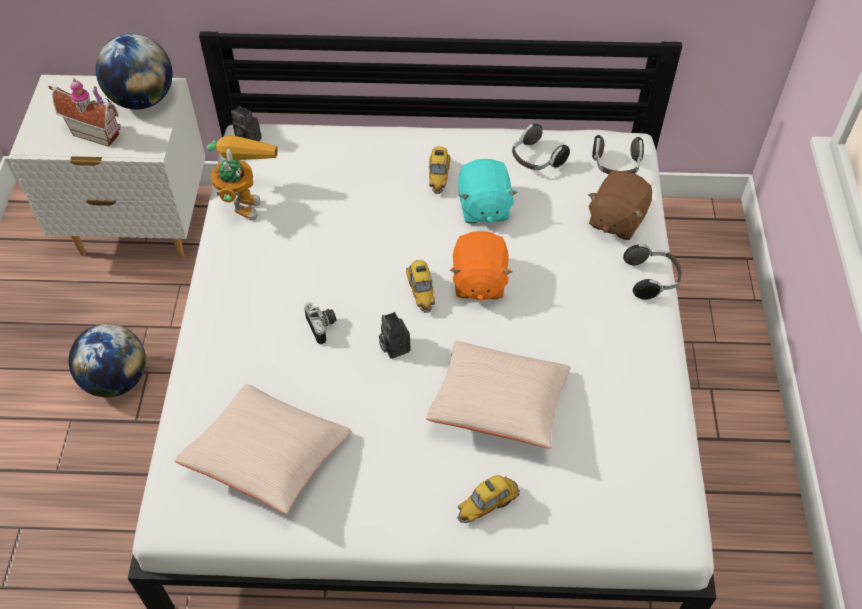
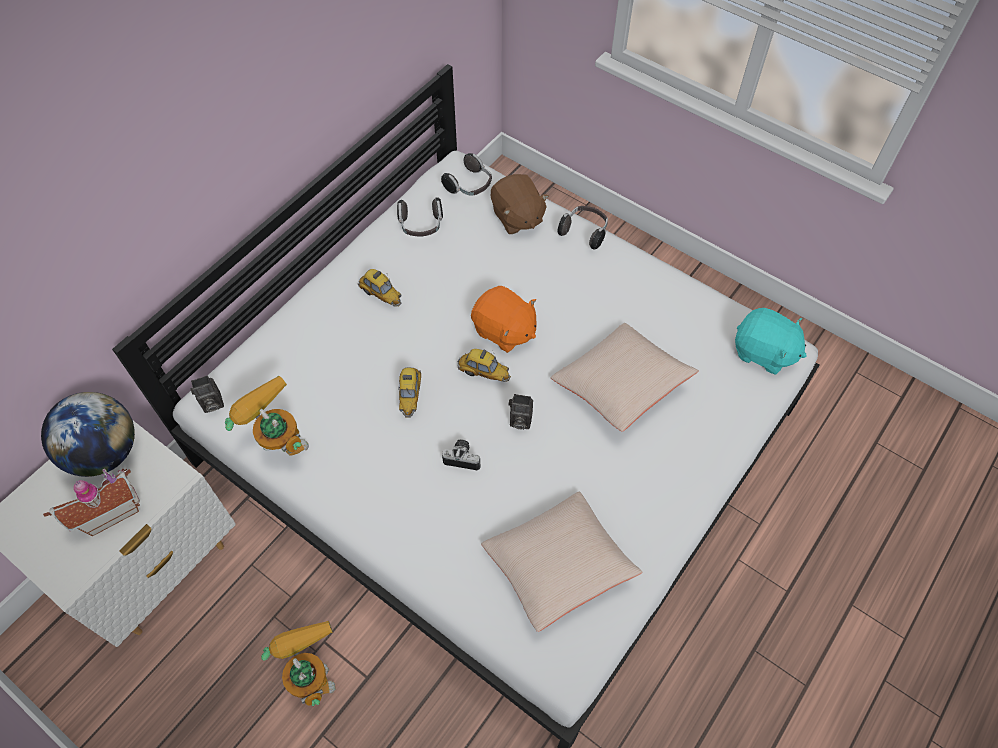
camera: 55 degrees left, 5 degrees up
(116, 380) = (311, 672): globe -> toy robot
(483, 207) = (436, 285): turquoise plush toy -> turquoise plush toy (763, 352)
(487, 505) = (697, 442): toy car -> toy car (410, 395)

